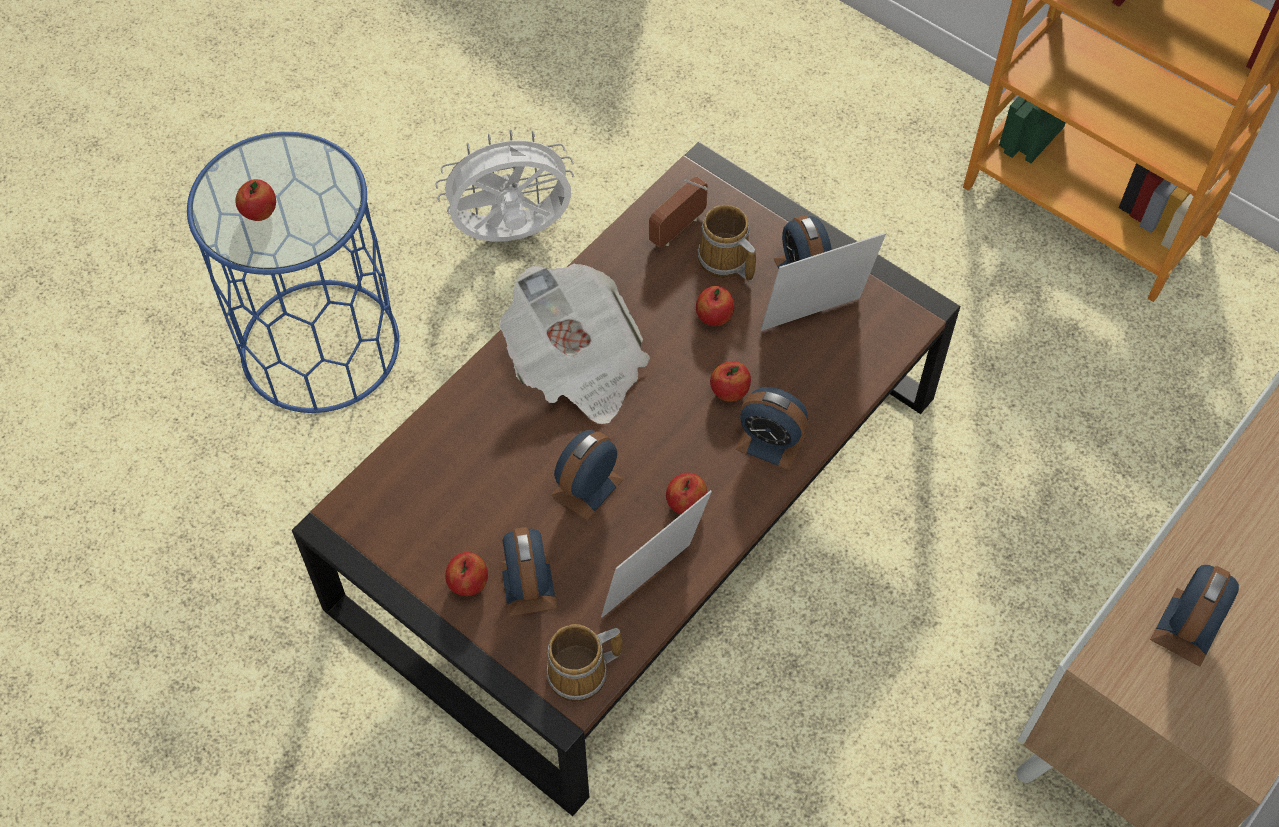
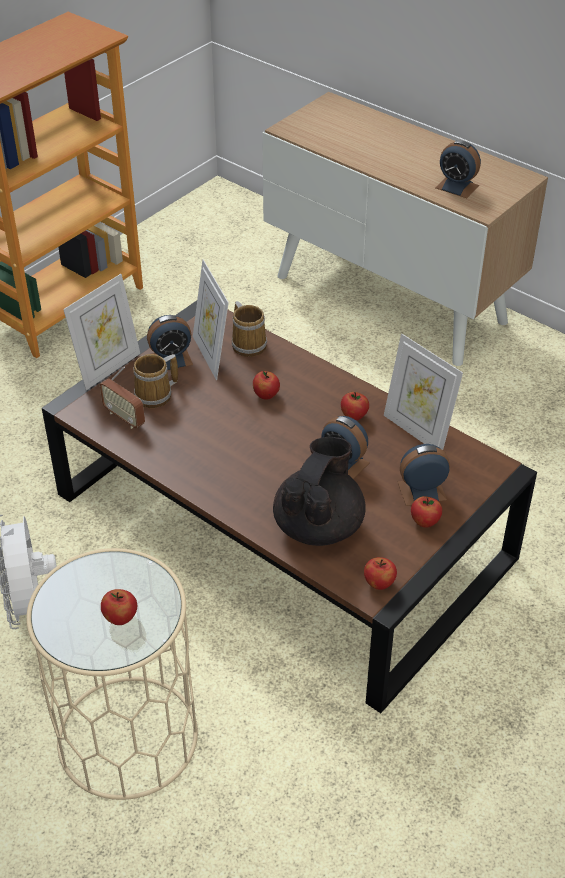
camera: 90 degrees left, 15 degrees down
(321, 346) = (127, 736): blue side table -> beige side table
(470, 454) = (319, 525): none -> black teapot
(577, 365) = (241, 469): newspaper -> none
(582, 674) = (483, 463): mug -> mug (249, 343)
(714, 318) = (204, 401): apple -> apple (379, 583)
(770, 441) = (305, 378): alarm clock -> none
(780, 203) = (108, 368): none -> picture frame

